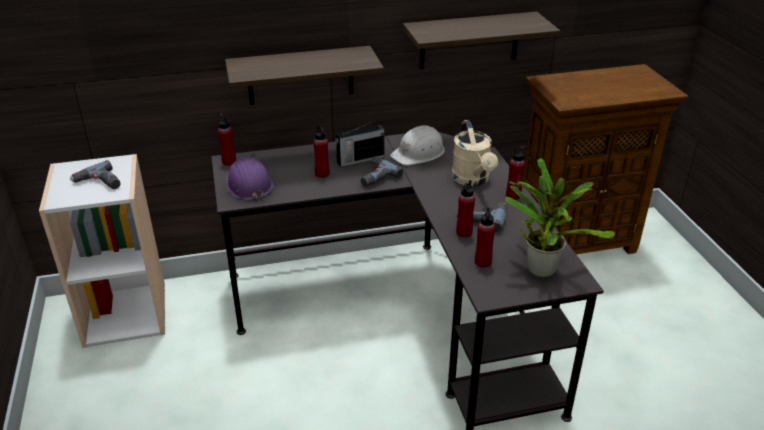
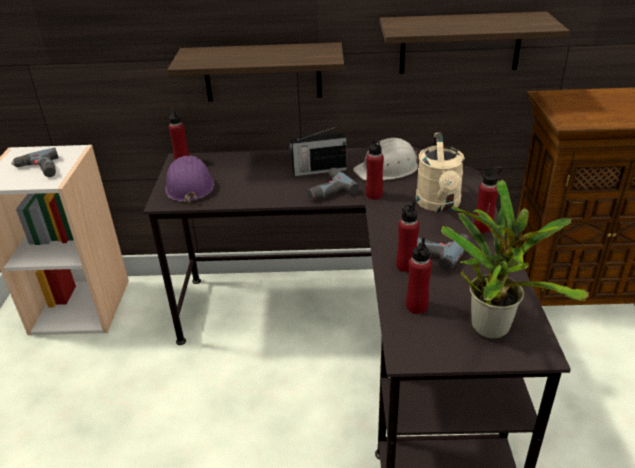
camera: 15 degrees right, 0 degrees up
(322, 174) = (271, 182): red bottle -> red bottle (374, 195)

